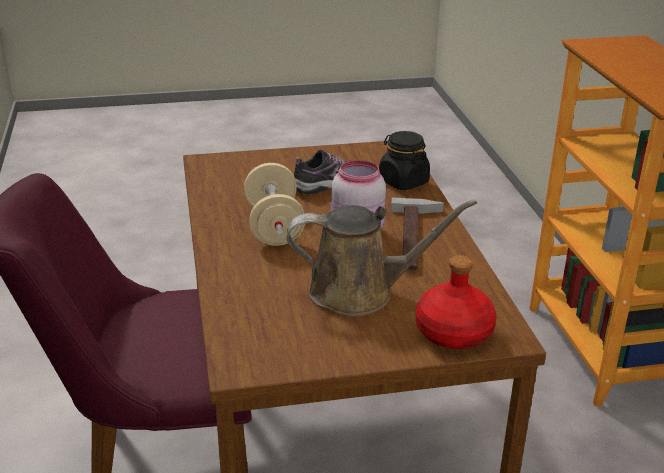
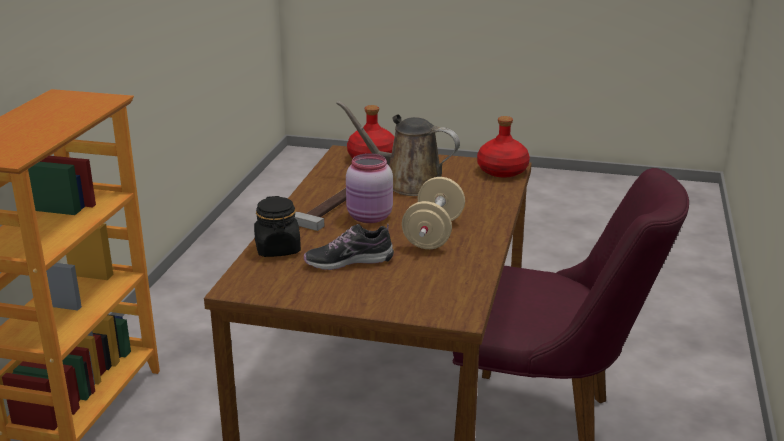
camera: 155 degrees left, 5 degrees down
(246, 354) = (502, 170): none -> red bottle

